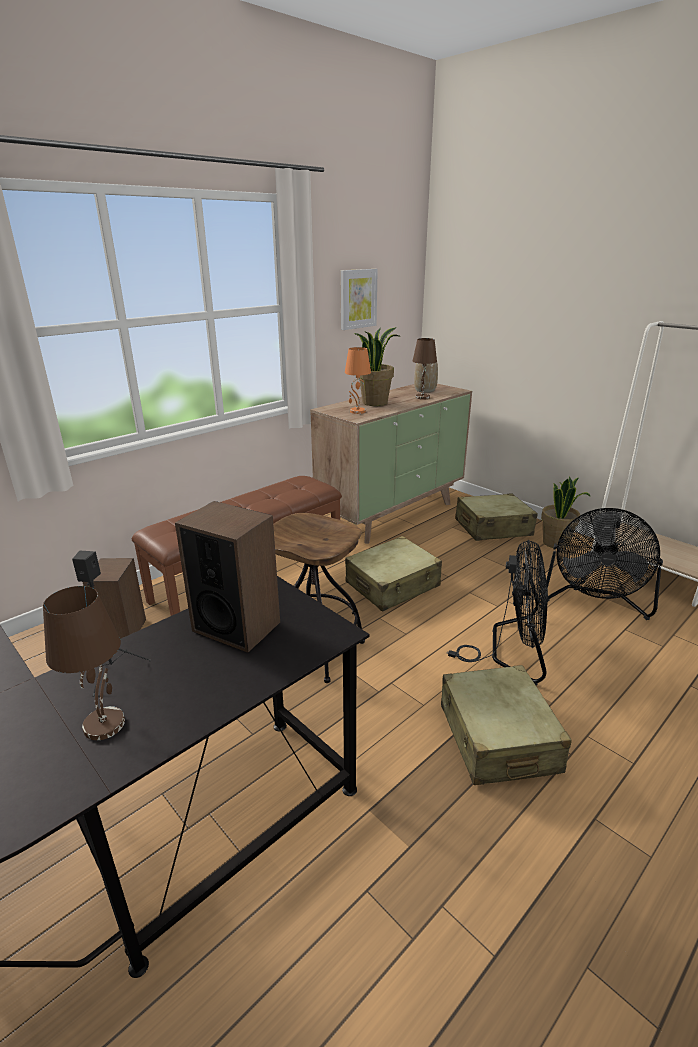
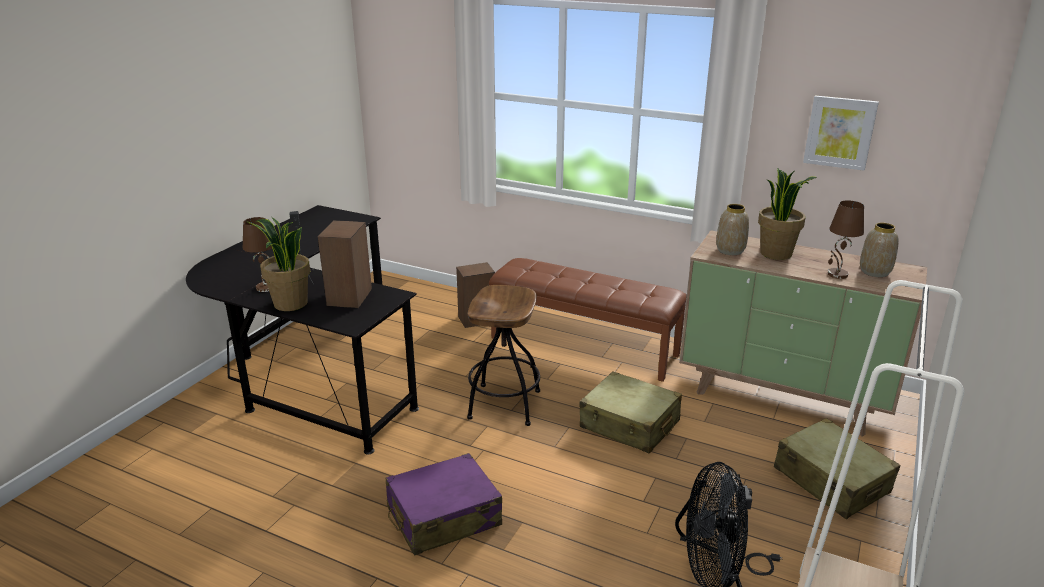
camera: 70 degrees right, 0 degrees up
(357, 411) = (729, 250): orange table lamp -> vase
(497, 738) = (443, 517): beige suitcase -> purple suitcase
(509, 648) = (571, 515): black fan -> none
(556, 543) = (846, 544): potted plant -> potted plant (290, 304)

